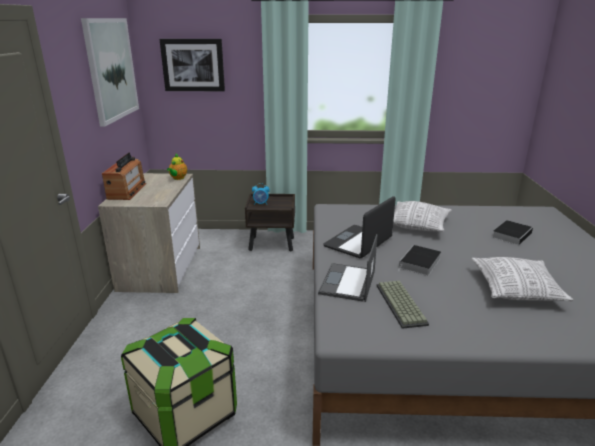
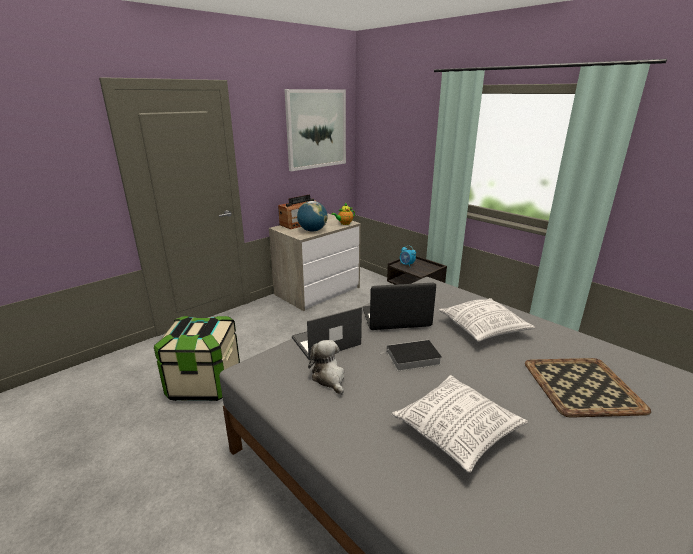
camera: 45 degrees right, 0 degrees up
(159, 194) = (312, 230): none -> globe
(193, 65) = (390, 131): picture -> none
(402, 304) = (329, 378): keyboard -> plush toy
(511, 234) = (580, 386): book -> tray

